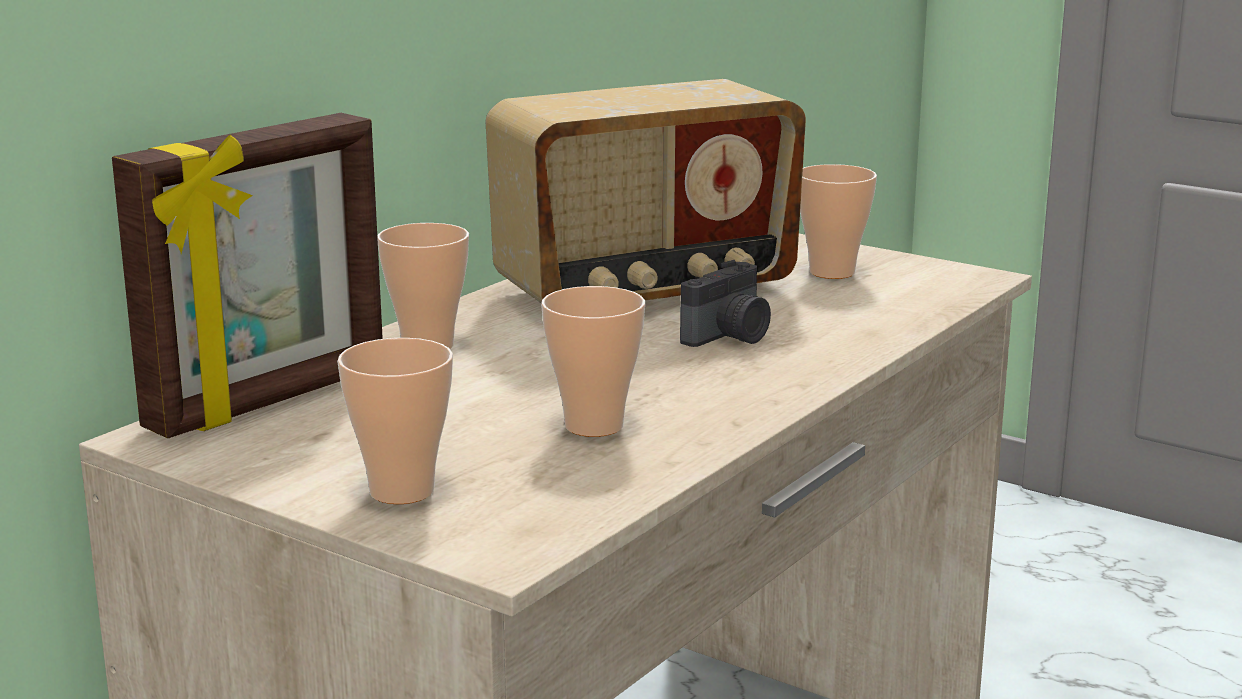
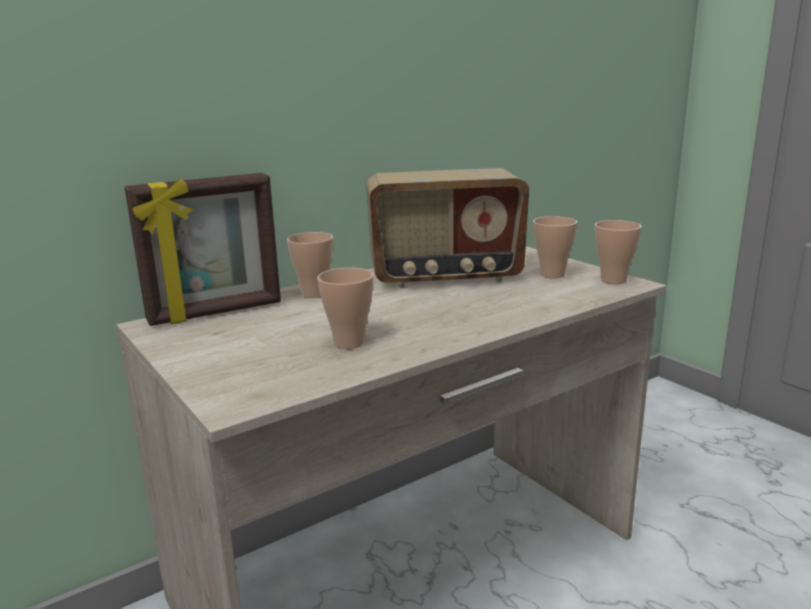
camera: 20 degrees right, 0 degrees up
(402, 491) = (221, 365): cup -> cup (613, 280)
(730, 336) = (465, 303): camera -> none

